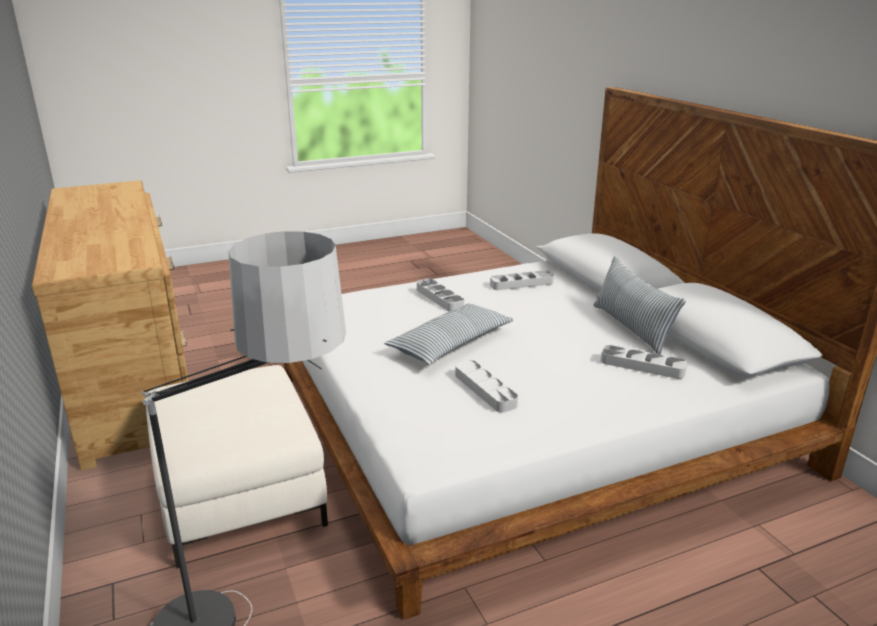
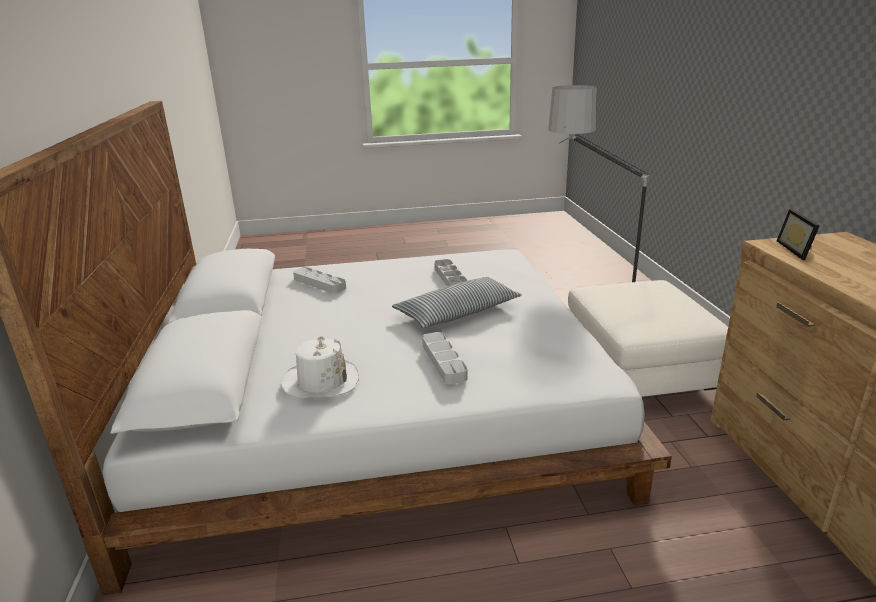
camera: 165 degrees left, 0 degrees up
(125, 257) = (799, 250): none -> picture frame
(521, 284) = (321, 381): grey tray -> white hat
(632, 328) = (278, 314): pillow -> none

